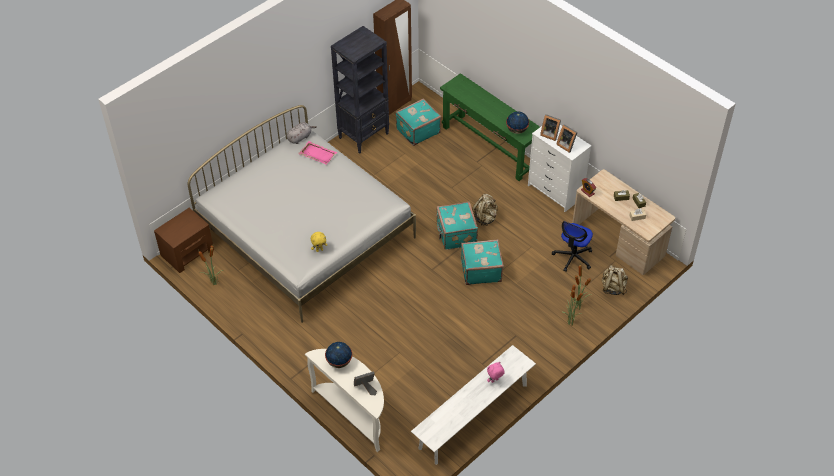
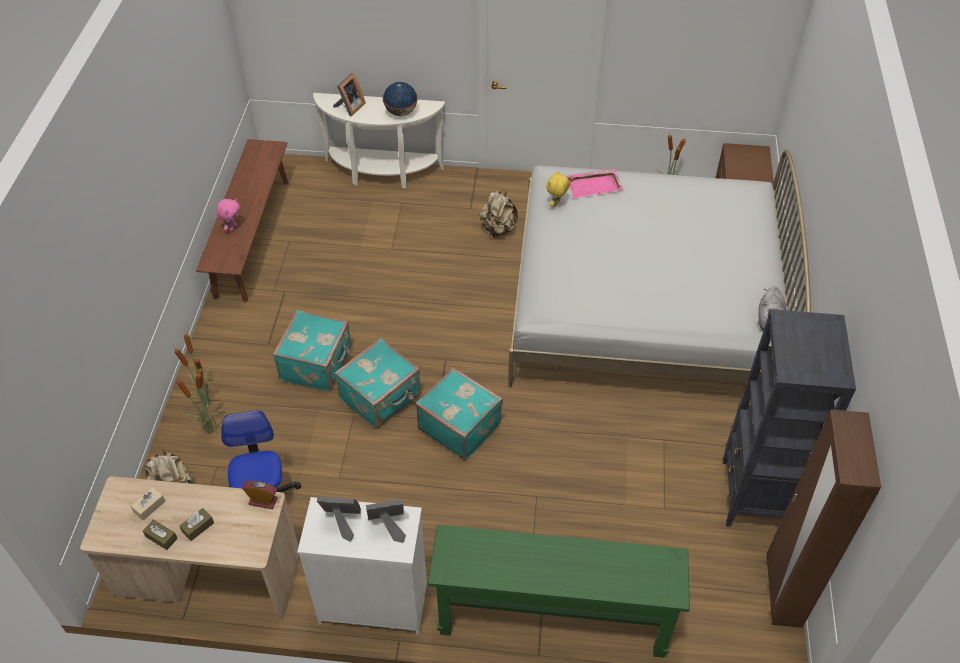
camera: 140 degrees right, 0 degrees up
(317, 153) = (715, 312): pink tray -> pink tray (594, 185)
(417, 130) = (692, 565): turquoise suitcase -> turquoise suitcase (317, 364)
(473, 416) = (252, 237): white bench -> brown bench
(485, 218) = (442, 479): beige backpack -> beige backpack (498, 229)
(516, 130) = (474, 546): globe -> none

